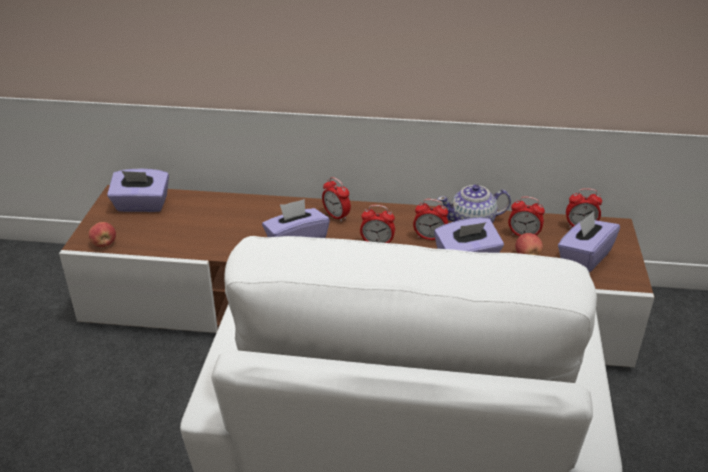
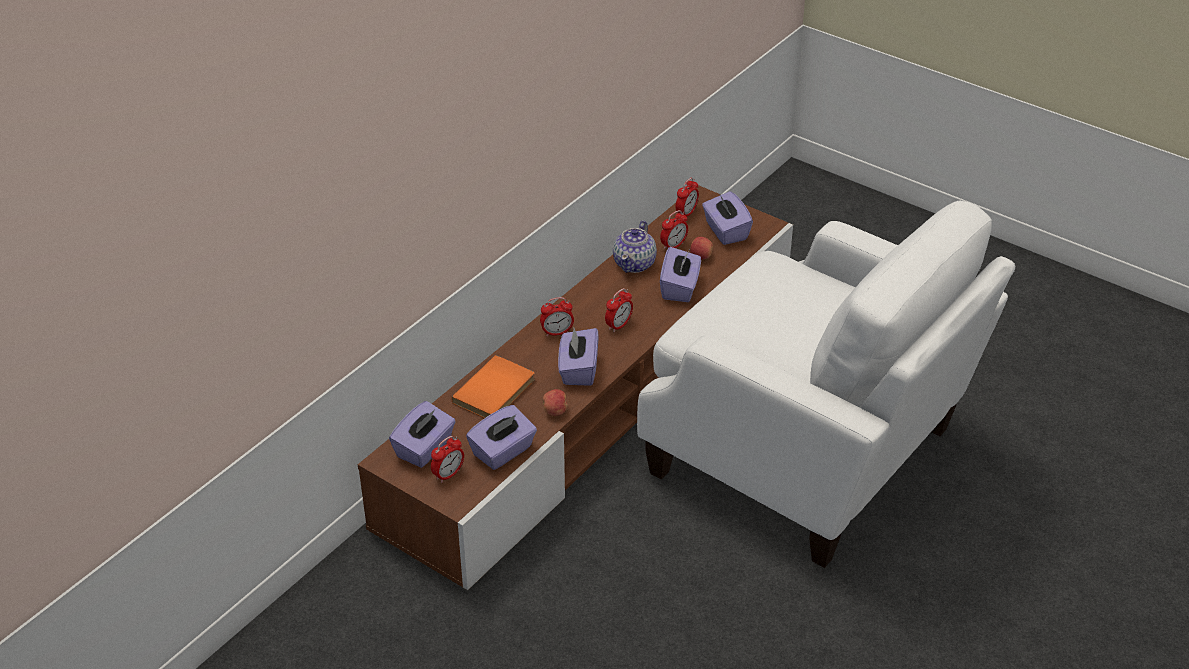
camera: 60 degrees left, 5 degrees up
(104, 244) = (474, 490): apple -> apple (555, 411)
(160, 241) = (503, 452): none -> purple tissue box
(234, 213) = (496, 392): none -> orange book
(429, 237) = (634, 294): alarm clock -> alarm clock (448, 474)

